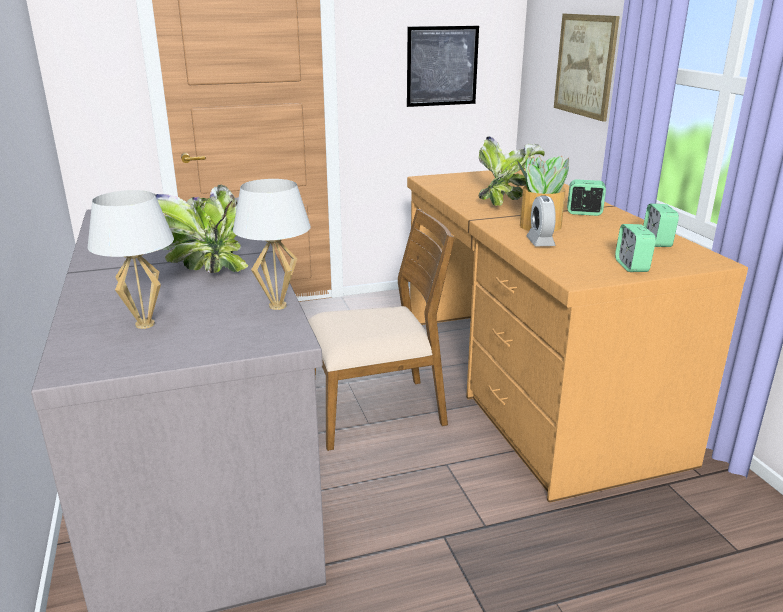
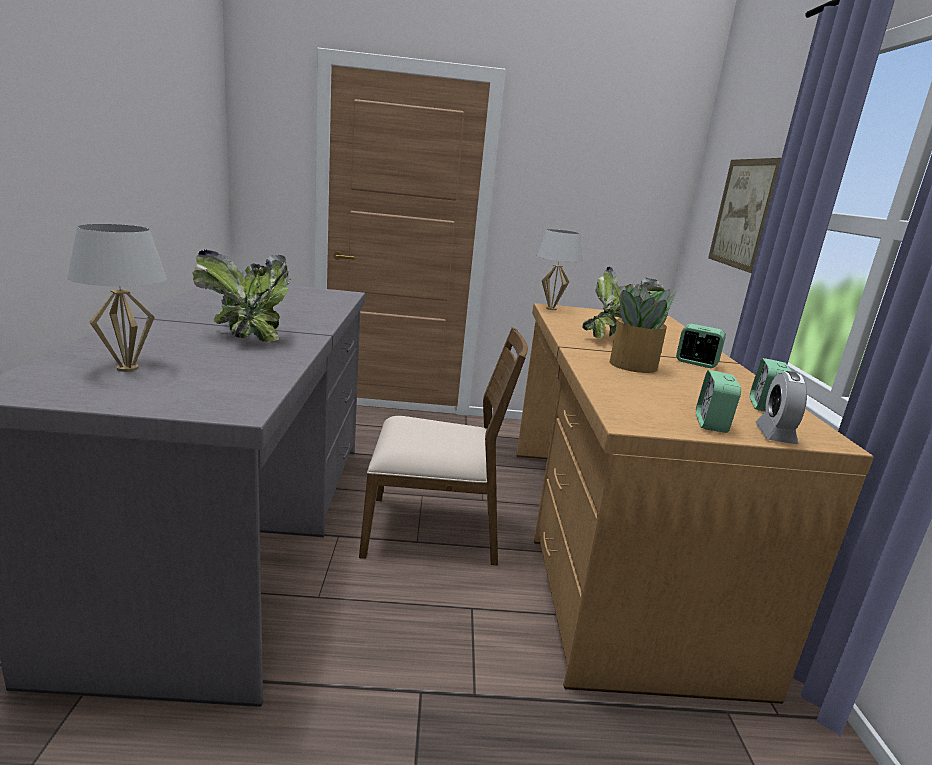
camera: 15 degrees right, 5 degrees down
(277, 306) = (271, 379): white table lamp -> white table lamp (551, 308)
(442, 66) = (601, 205): picture -> none
(540, 242) = (619, 379): alarm clock -> alarm clock (775, 434)

